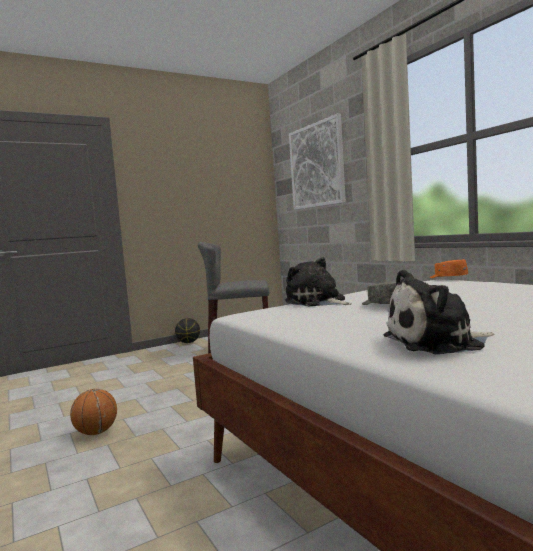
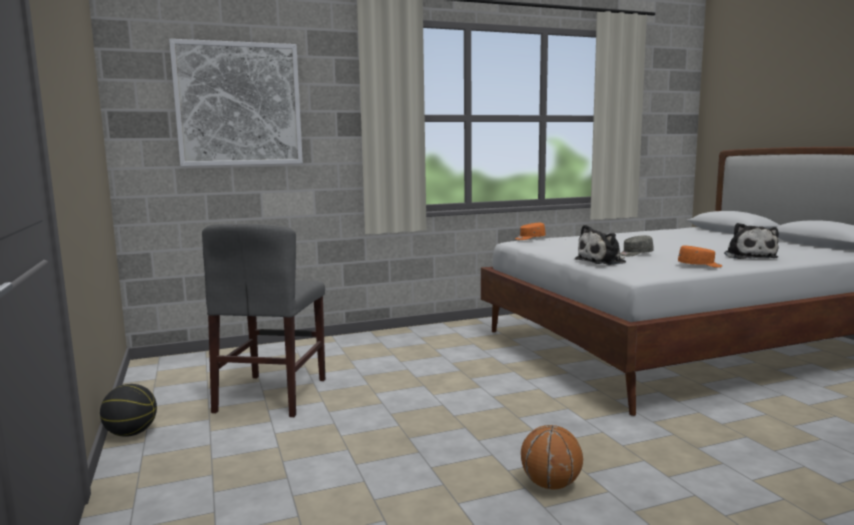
camera: 80 degrees left, 5 degrees up
(306, 324) = (700, 265): none -> orange cap

